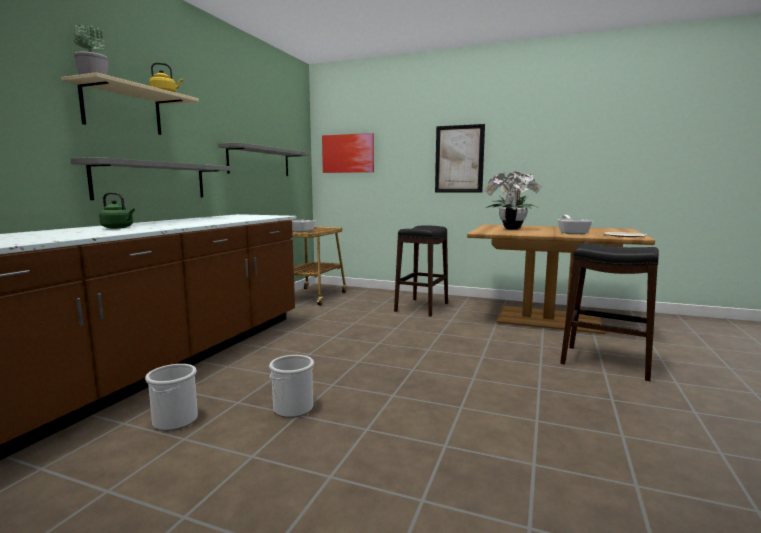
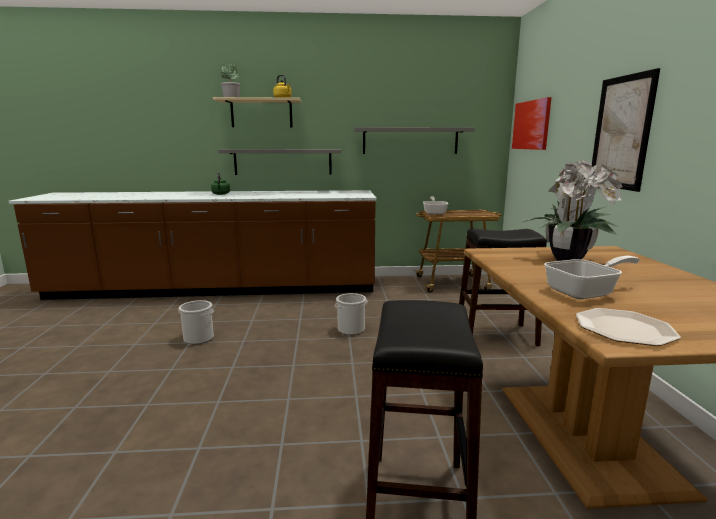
camera: 65 degrees right, 5 degrees up
(175, 420) = (176, 314): bucket -> bucket (351, 329)

